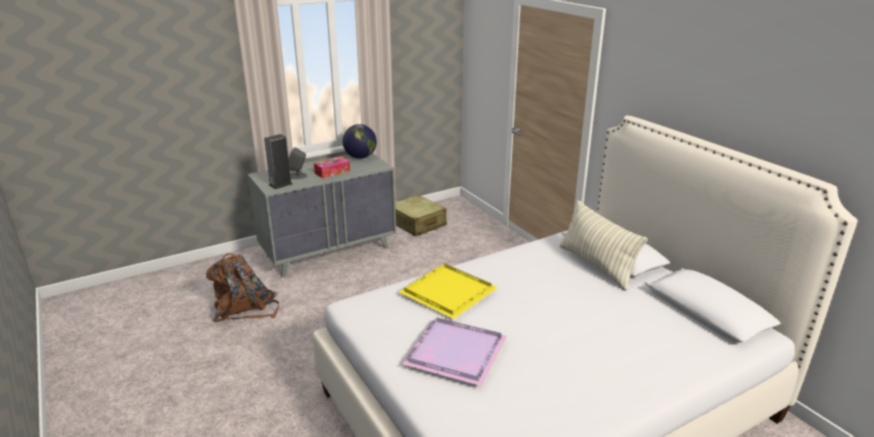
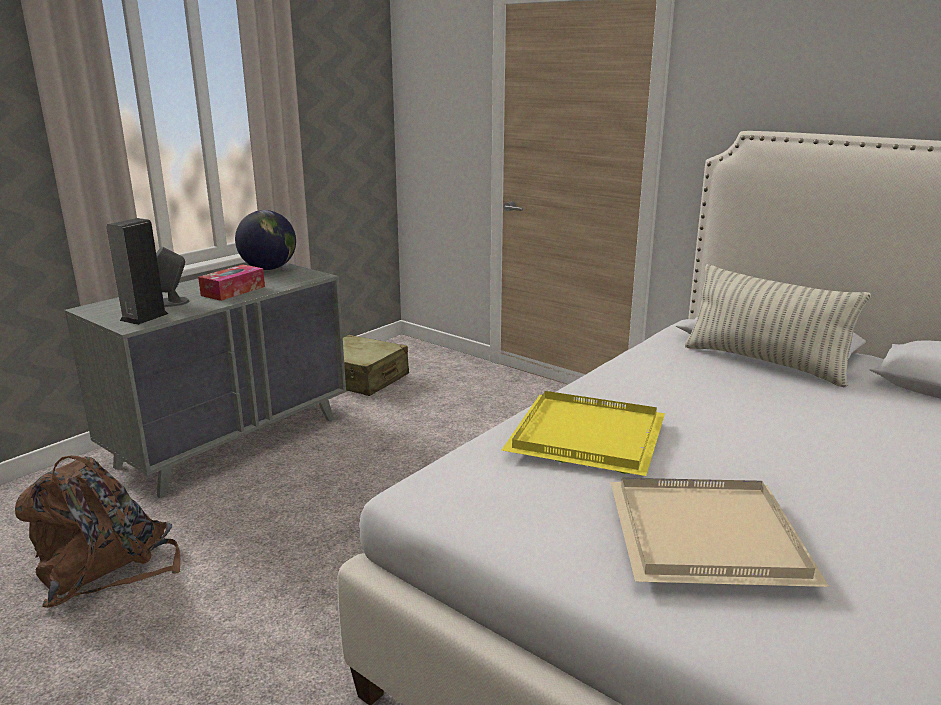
camera: 20 degrees left, 5 degrees down
(453, 353) = (704, 537): purple tray -> beige tray

